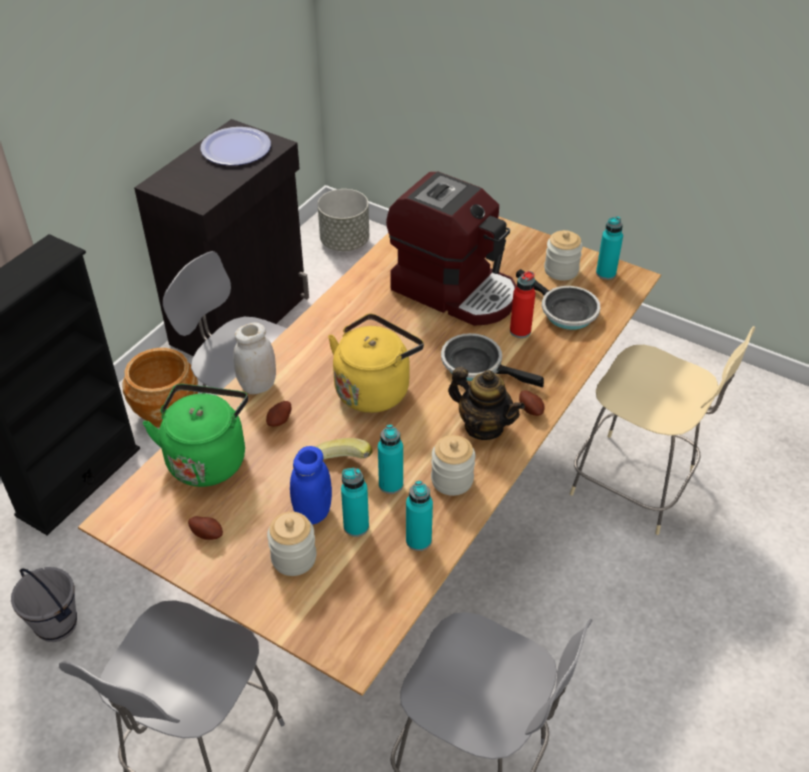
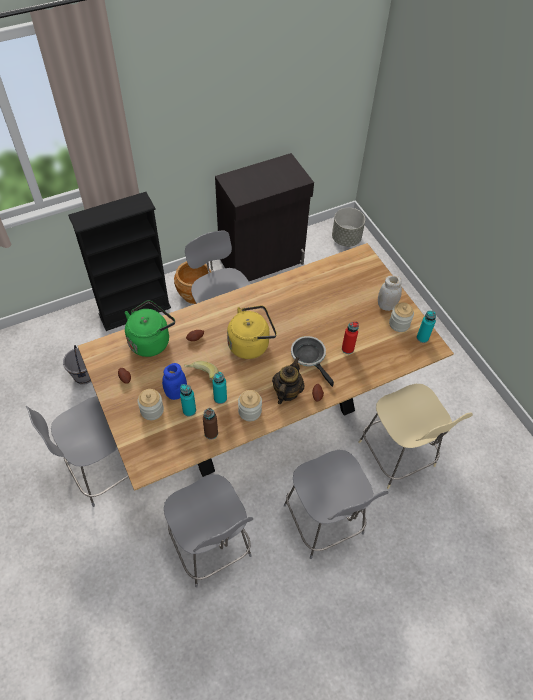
camera: 30 degrees right, 10 degrees up
(236, 148) = (280, 172): plate -> none
(258, 386) = (199, 314): white jar -> white jar (386, 306)
(418, 540) = (211, 433): turquoise bottle -> brown bottle
(455, 290) = (333, 308): coffee machine -> none
(483, 426) = (286, 392): teapot -> teapot turned 135 degrees counterclockwise
(564, 311) = (380, 349): frying pan -> none
(611, 629) = (324, 522): none -> grey chair

